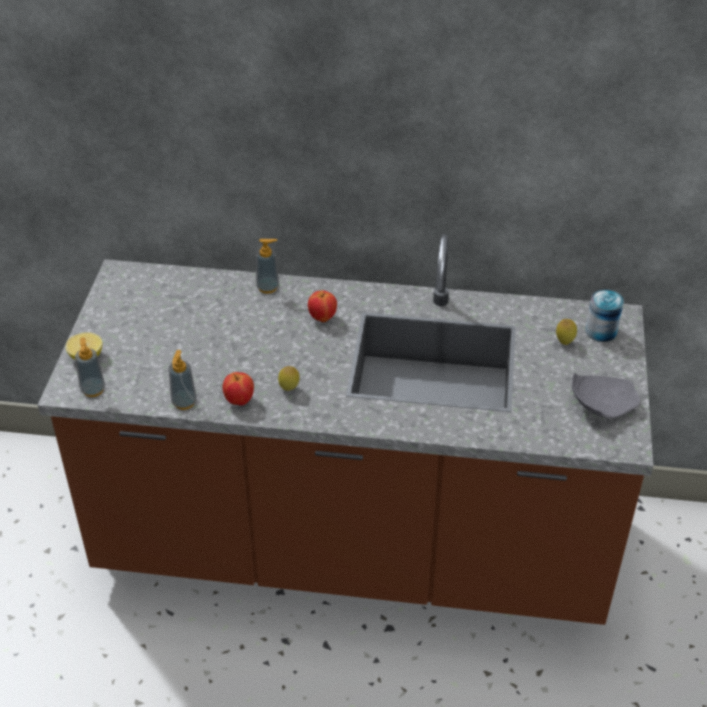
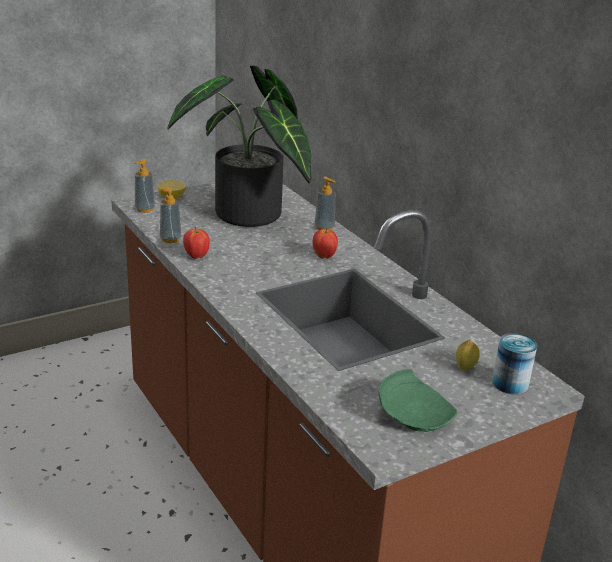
camera: 50 degrees right, 15 degrees down
(194, 325) = (249, 218): none -> potted plant
(289, 389) = (232, 269): lemon -> none
(601, 404) = (414, 415): grey plate -> green plate

